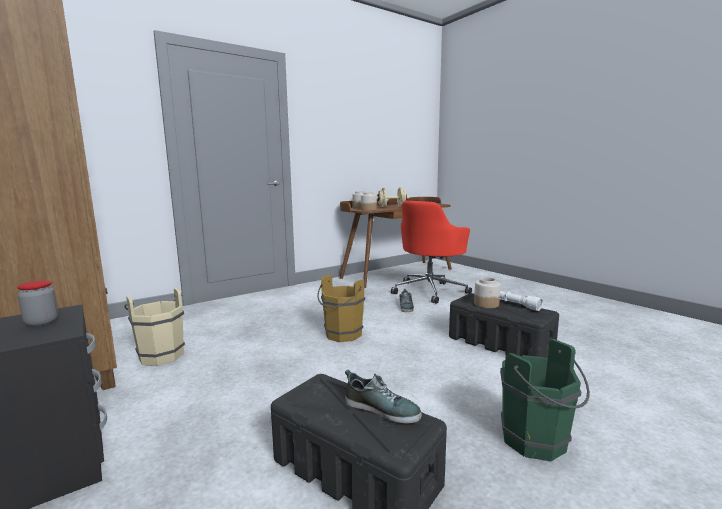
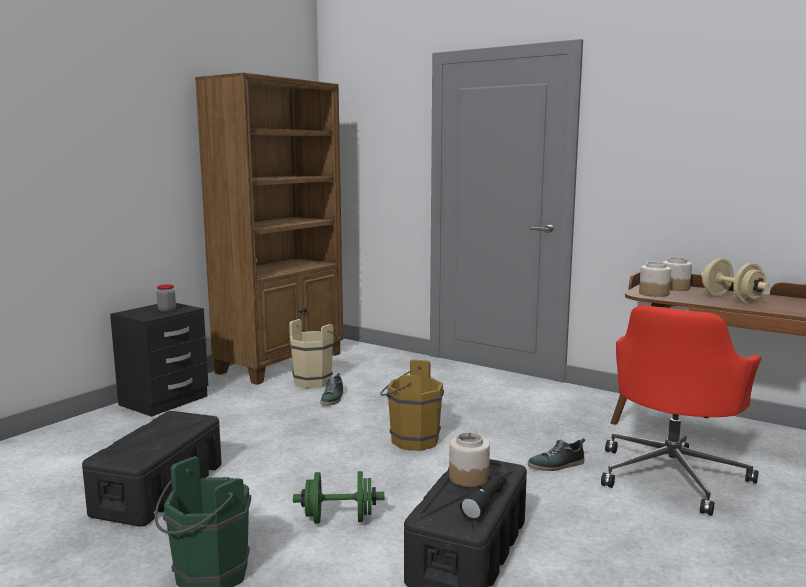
camera: 70 degrees right, 0 degrees up
(382, 409) = (157, 444): shoe -> shoe (333, 398)
(430, 290) = (672, 475): red office chair -> red office chair turned 75 degrees counterclockwise
(452, 376) = (339, 519): none -> green dumbbell
(517, 305) = (486, 502): white flashlight -> black flashlight

